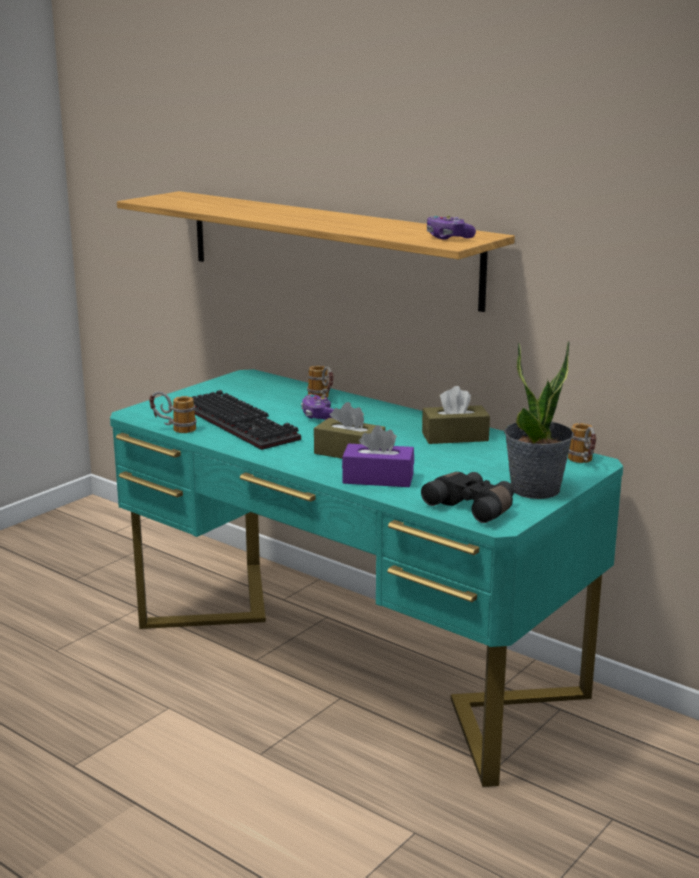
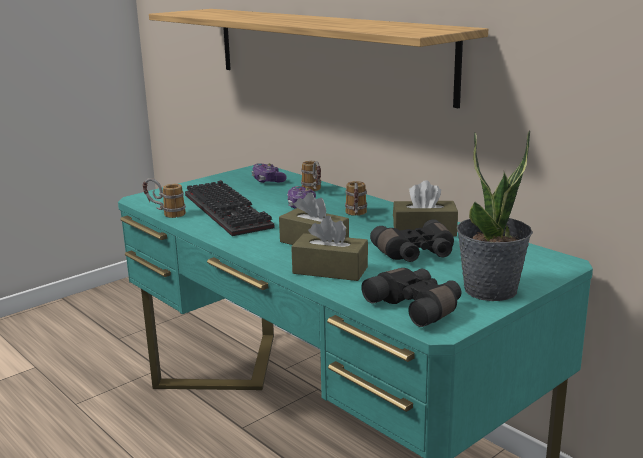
camera: 10 degrees right, 0 degrees up
(378, 478) = (330, 270): purple tissue box -> brown tissue box
(448, 238) = (418, 29): game controller -> game controller (268, 180)
(455, 460) = (416, 254): none -> black binoculars
(583, 463) = (550, 263): mug -> mug (356, 215)

